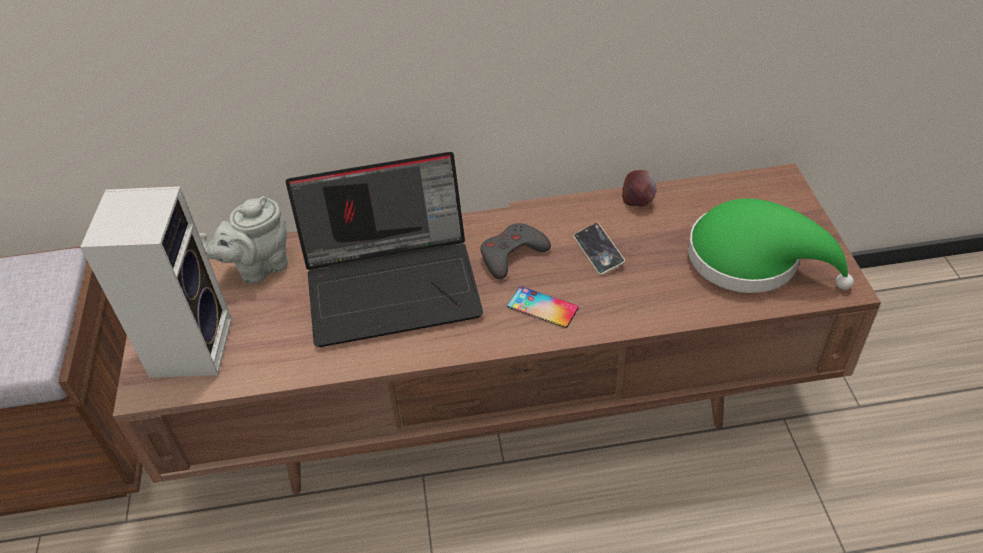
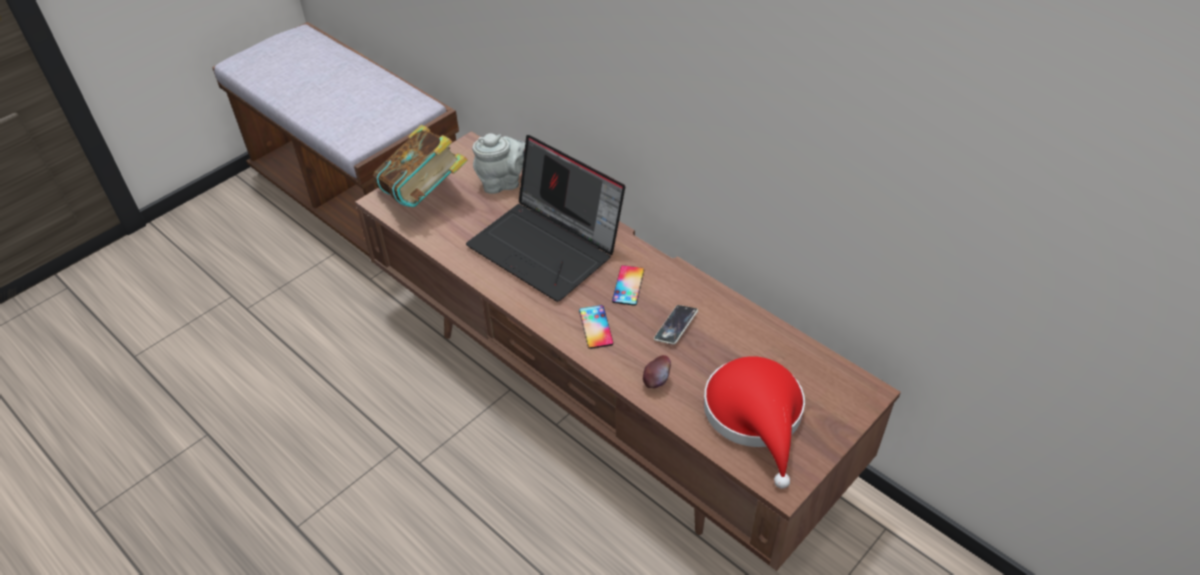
camera: 50 degrees right, 0 degrees up
(190, 344) = (425, 196): speaker -> book
(258, 267) = (505, 182): grey teapot -> grey teapot turned 150 degrees clockwise
(512, 254) = (628, 285): grey game controller -> phone
(638, 200) = (751, 320): apple -> apple (656, 381)
(753, 259) = (756, 416): green hat -> red hat

